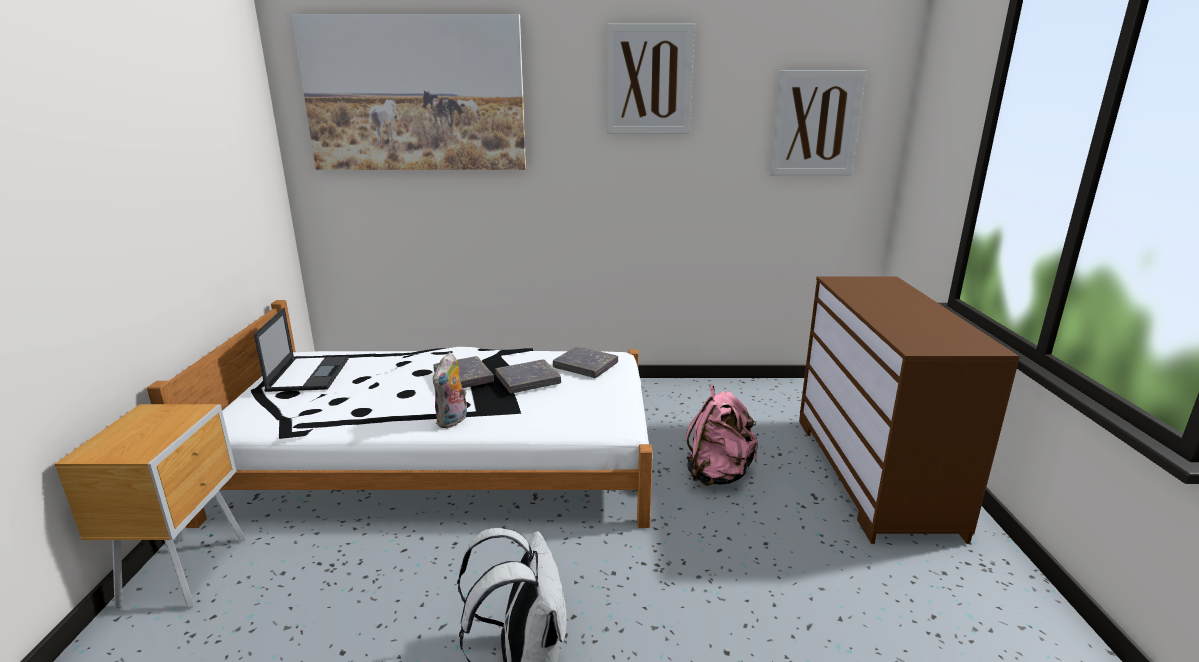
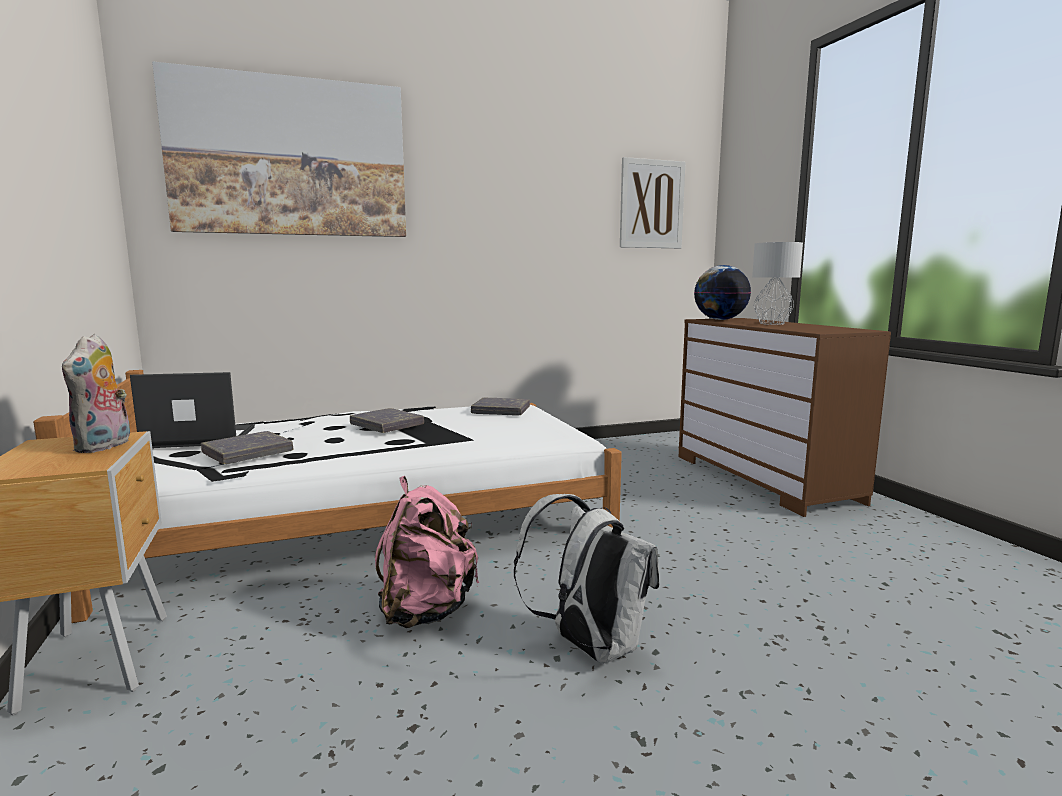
camera: 20 degrees left, 10 degrees down
(308, 374) = (198, 437): laptop -> laptop turned 75 degrees counterclockwise
(453, 421) = (409, 450): plush toy -> plush toy (105, 446)
(528, 380) = (456, 422): grey book -> grey book (248, 453)
(649, 80) = (517, 158): picture -> none
(718, 474) = (644, 495): pink backpack -> pink backpack (426, 610)
(856, 283) = (720, 319): none -> globe
(898, 307) = (771, 323): none -> grey table lamp

